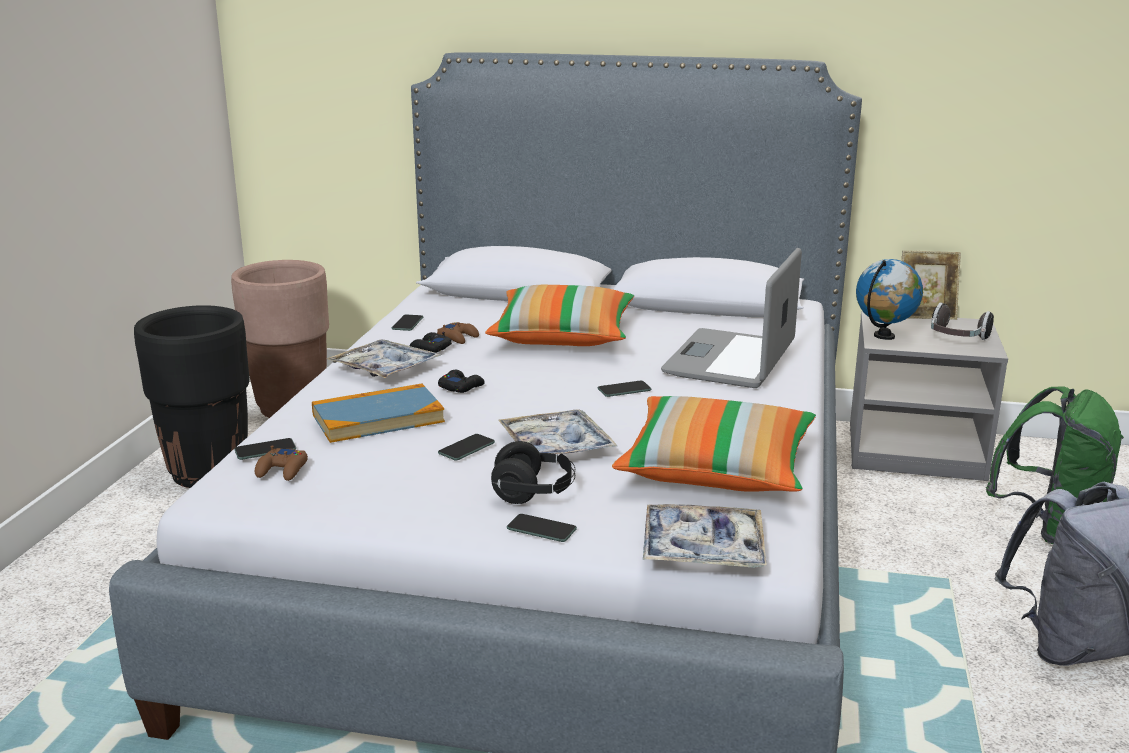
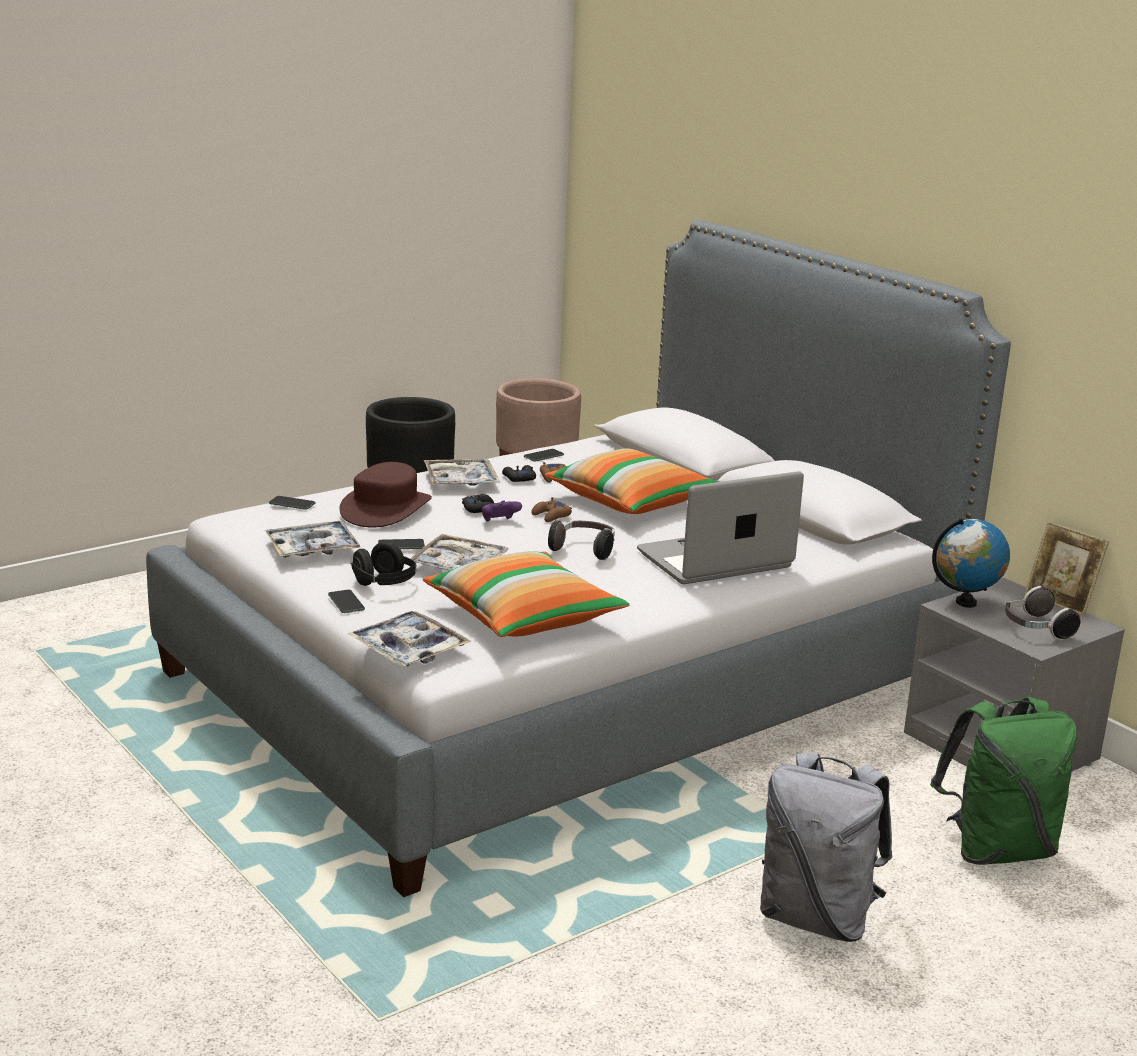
camera: 40 degrees right, 0 degrees up
(282, 470) = (278, 517): brown game controller -> brown game controller (551, 516)
(378, 418) = (385, 508): book -> brown hat
(386, 488) = (312, 549): none -> tray
(503, 392) = (499, 522): none -> purple game controller
(624, 389) = (584, 550): phone -> headphones

